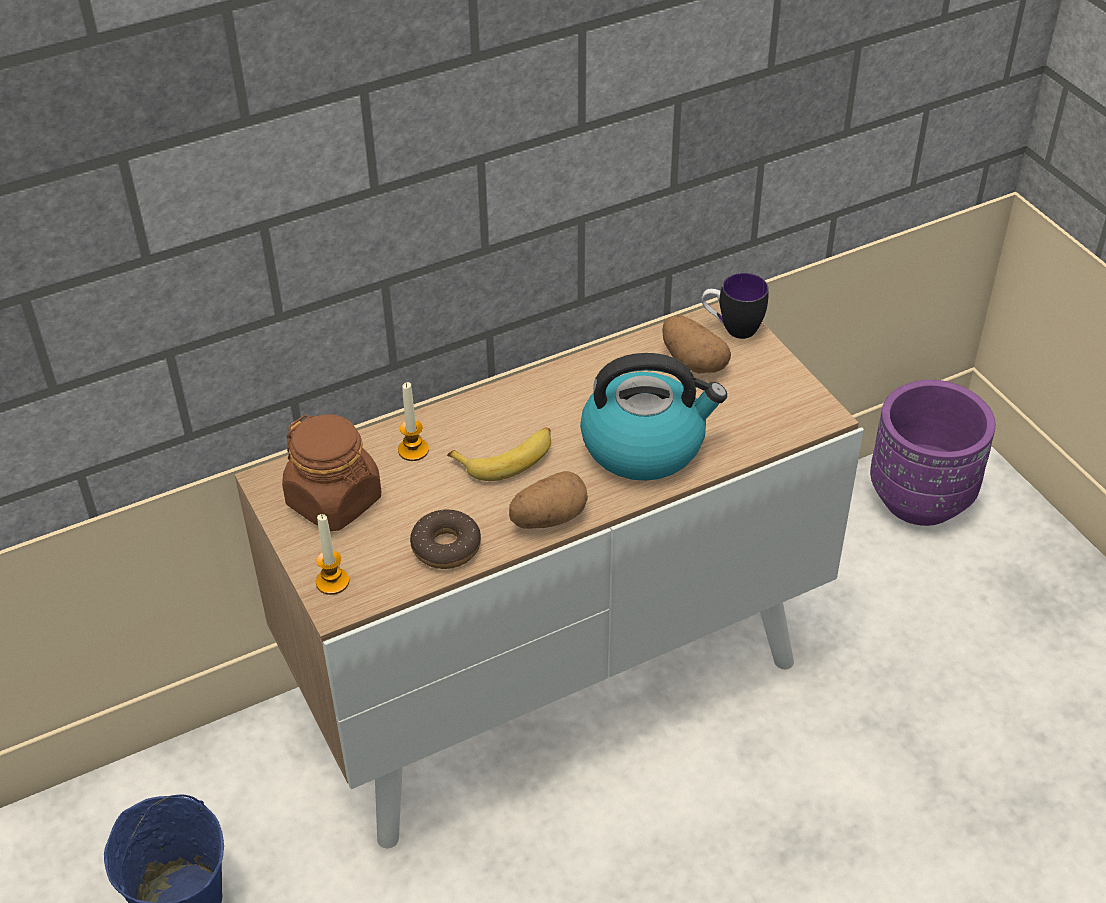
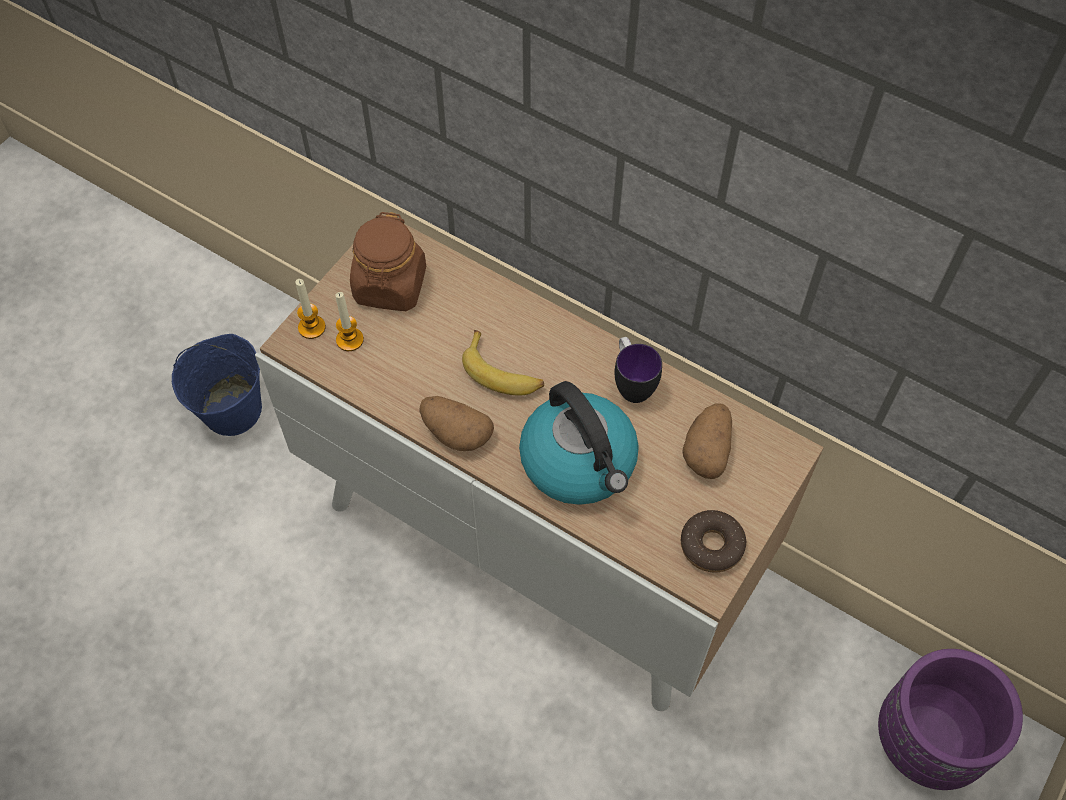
camera: 60 degrees right, 15 degrees up
(413, 450) = (473, 306): candle -> candle (350, 340)
(446, 547) = (386, 380): donut -> donut (711, 545)
(732, 328) = (773, 462): mug -> mug (631, 383)

